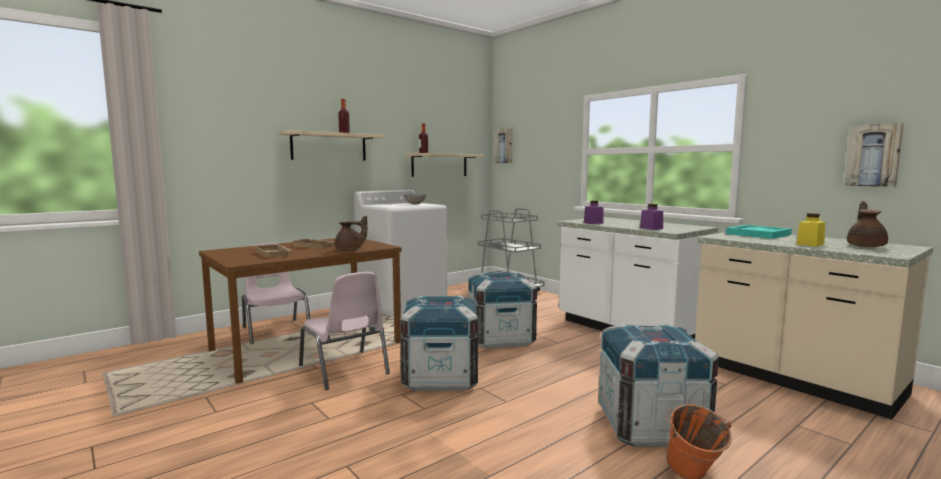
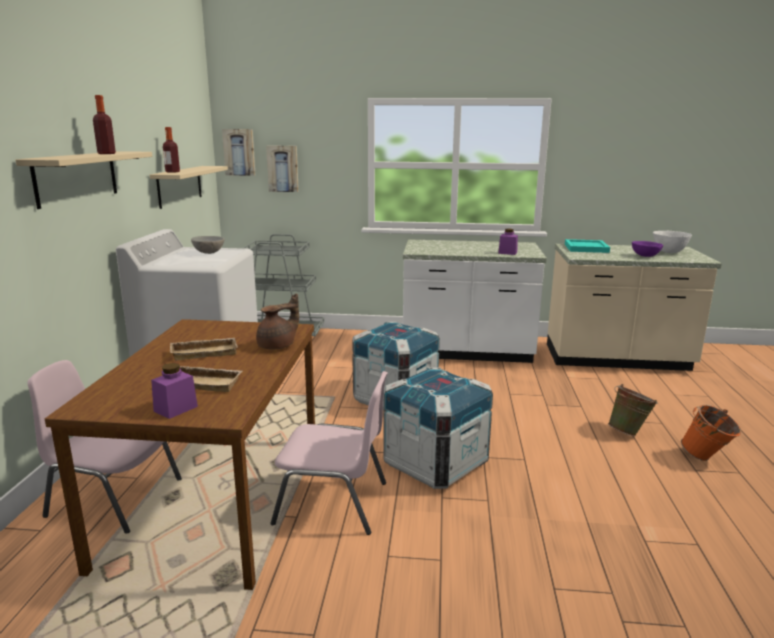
camera: 45 degrees left, 10 degrees up
(593, 223) = (441, 252): purple jar -> purple jar (175, 409)
(651, 426) = (629, 432): crate -> green bucket
(810, 244) = (645, 256): yellow jar -> purple bowl
(866, 246) = (669, 252): brown teapot -> white bowl
(873, 155) = (645, 177): picture -> picture (283, 168)

